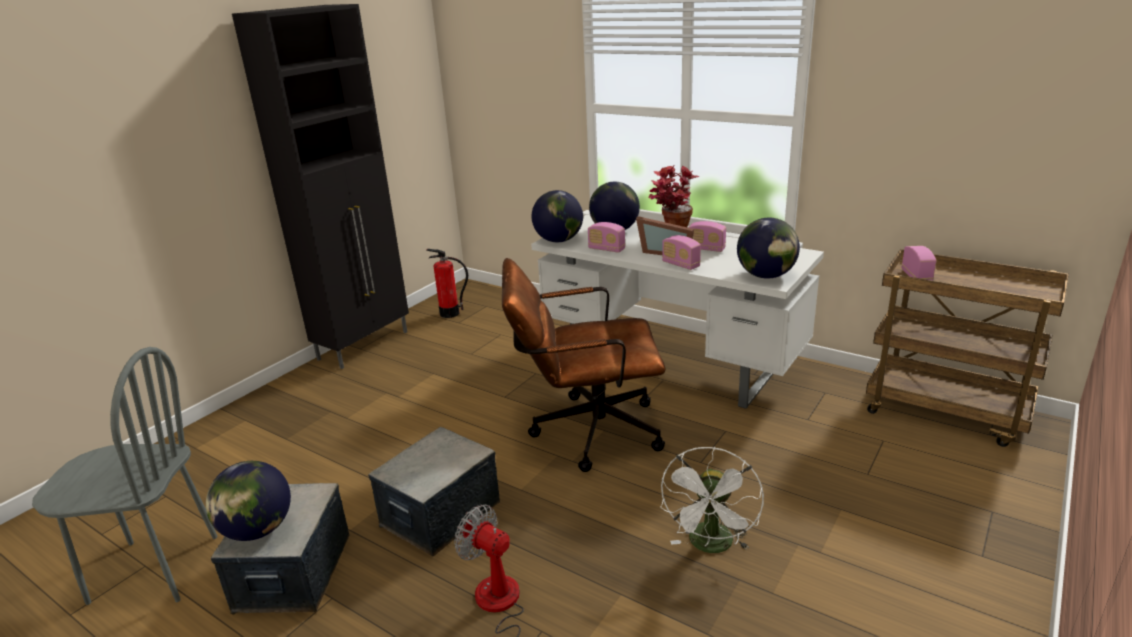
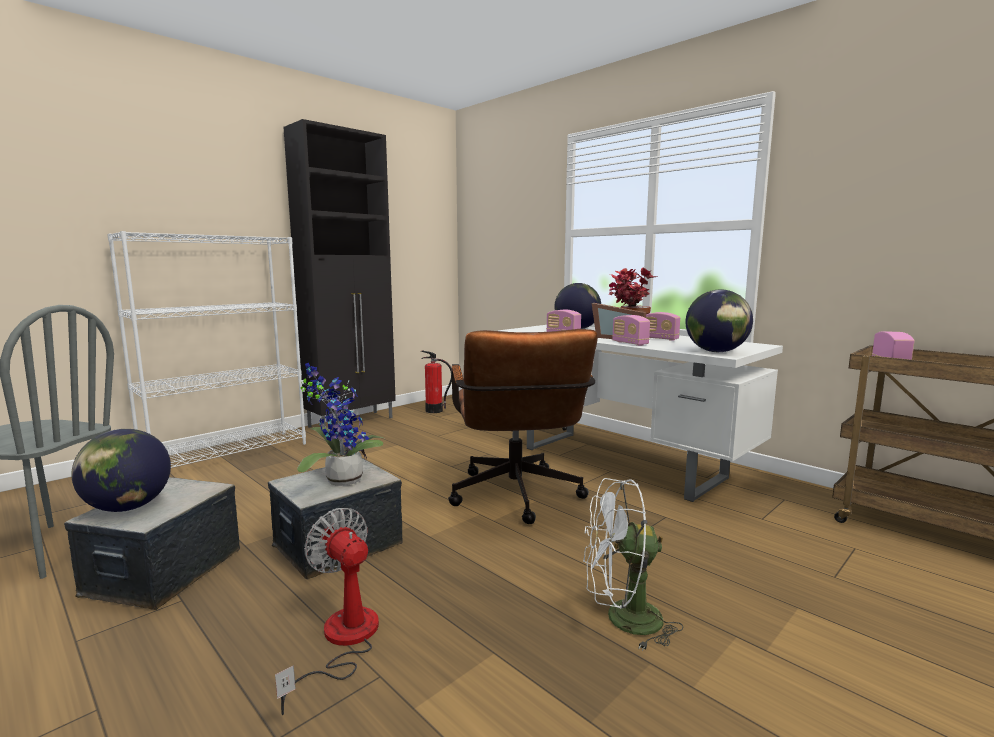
camera: 10 degrees right, 15 degrees down
(250, 415) = (227, 453): none -> white bookcase
(438, 460) = (340, 479): none -> potted plant
(559, 240) = (523, 330): globe -> none
(586, 431) = (517, 499): brown office chair -> brown office chair turned 105 degrees counterclockwise
(711, 546) = (622, 620): white fan -> white fan turned 60 degrees clockwise

